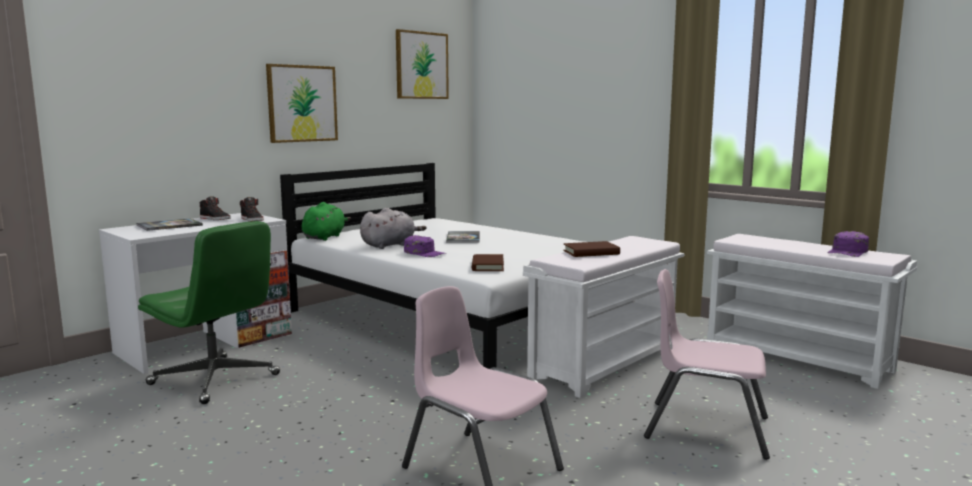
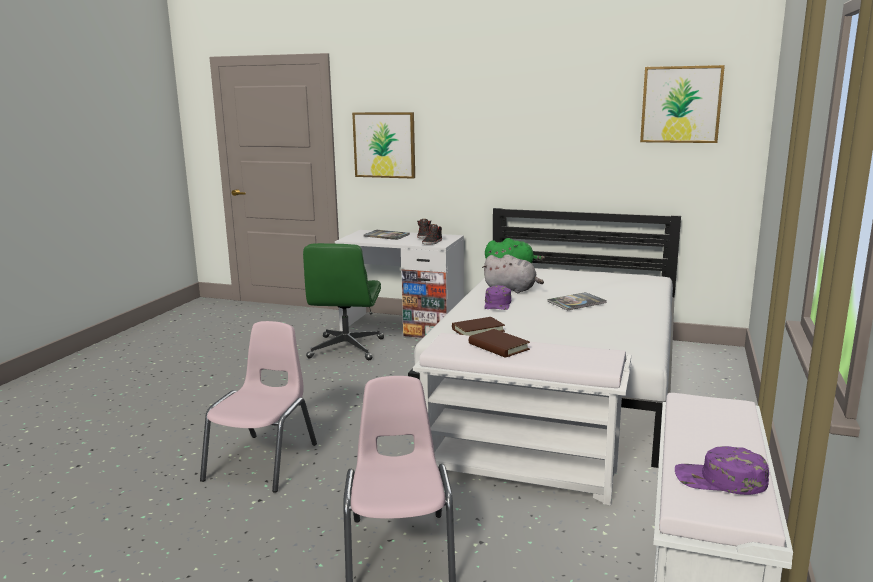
camera: 65 degrees right, 5 degrees up
(302, 103) = (524, 146): picture -> picture (384, 145)

